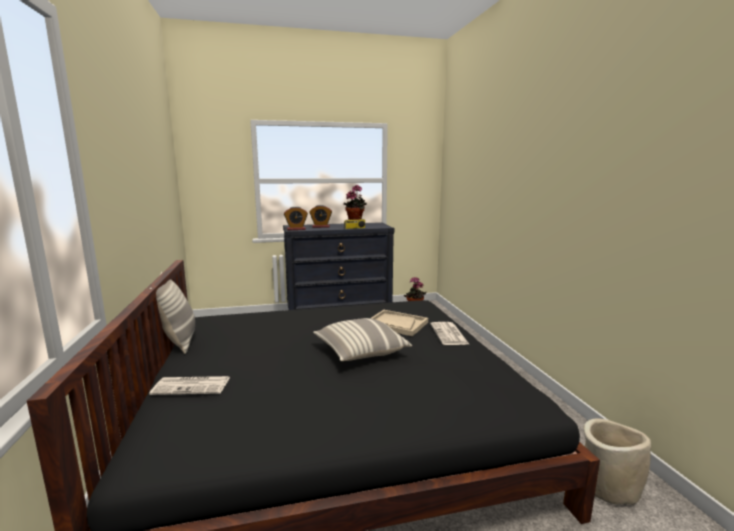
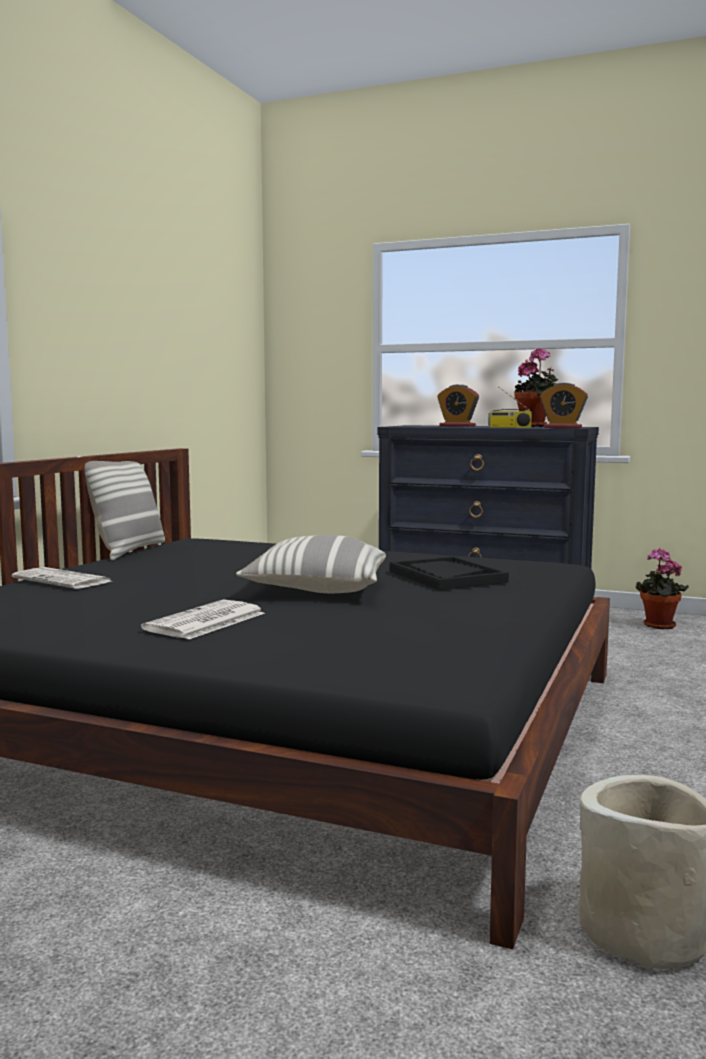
camera: 35 degrees right, 5 degrees down
(296, 229) = (405, 426): alarm clock -> alarm clock (562, 428)
(396, 324) = (446, 577): beige tray -> black tray
(449, 334) = (511, 598): newspaper -> newspaper (205, 622)

